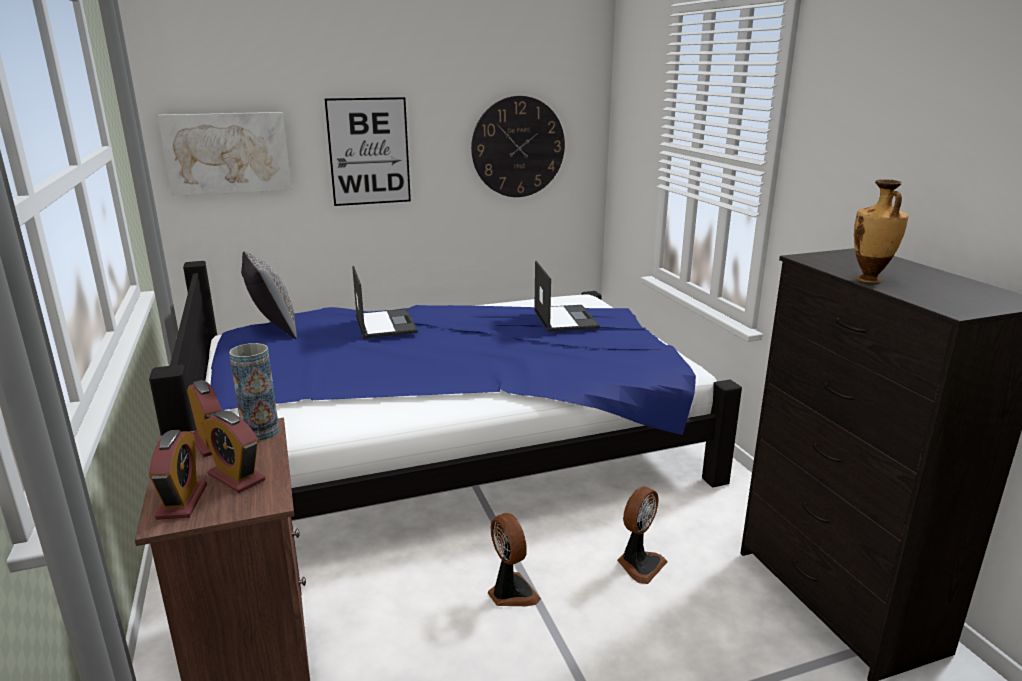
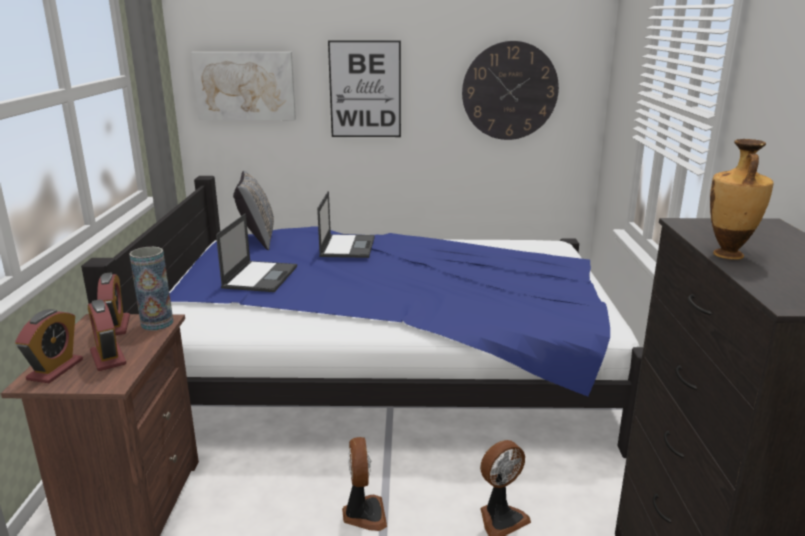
camera: 20 degrees right, 0 degrees up
(564, 318) = (514, 261): laptop -> laptop (260, 276)

